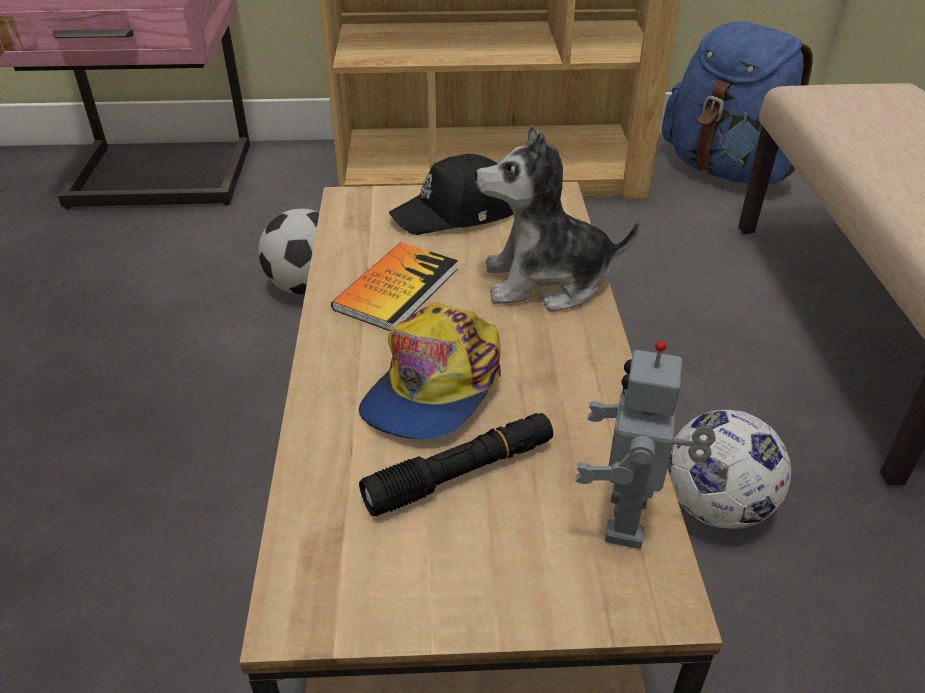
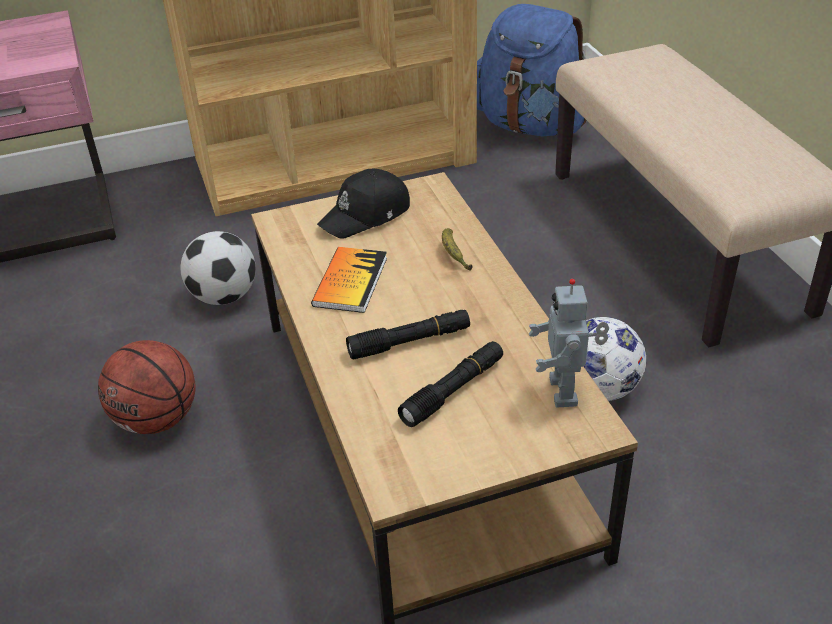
camera: 15 degrees left, 0 degrees up
(166, 409) = (157, 419): none -> basketball
(433, 386) = (410, 342): cap -> black flashlight
(546, 282) = (454, 254): plush toy -> banana

